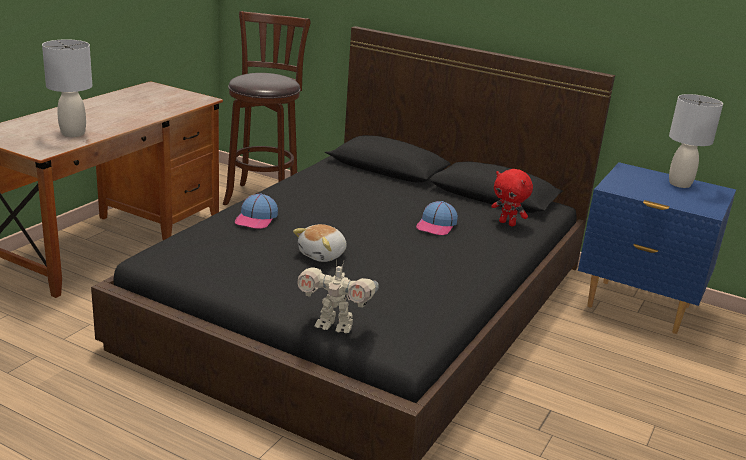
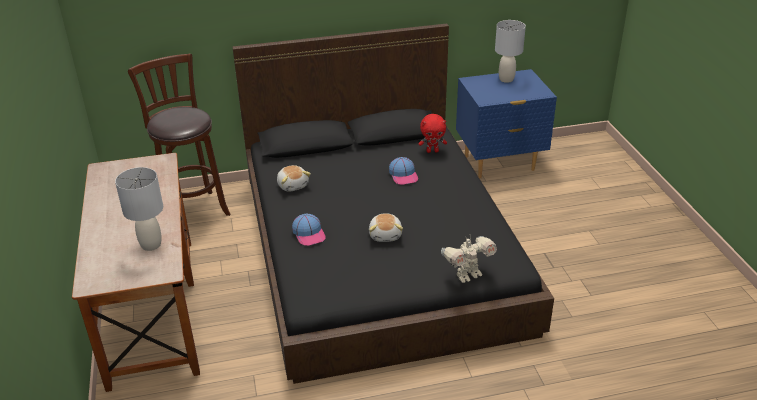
camera: 40 degrees left, 10 degrees up
(317, 185) = (293, 185): none -> plush toy

